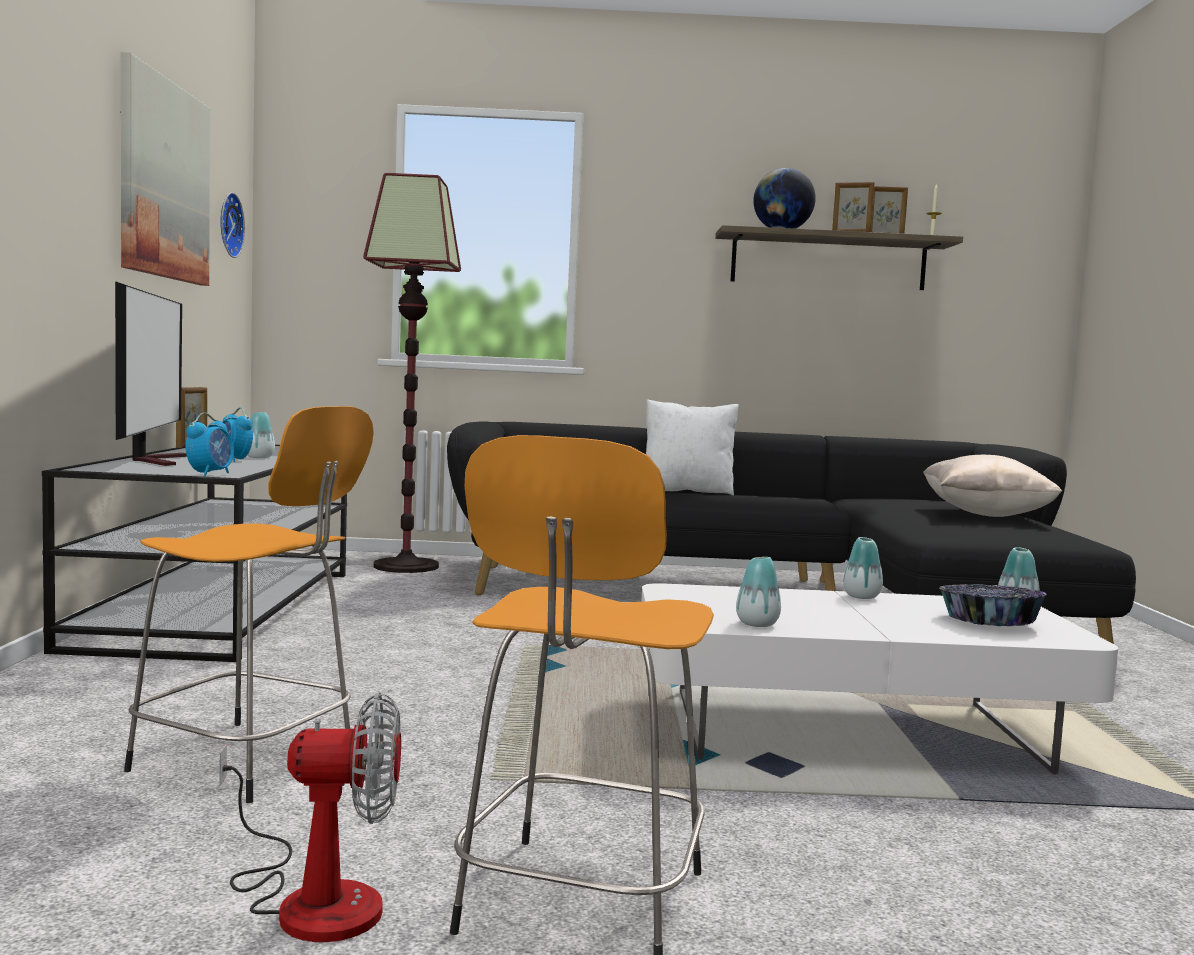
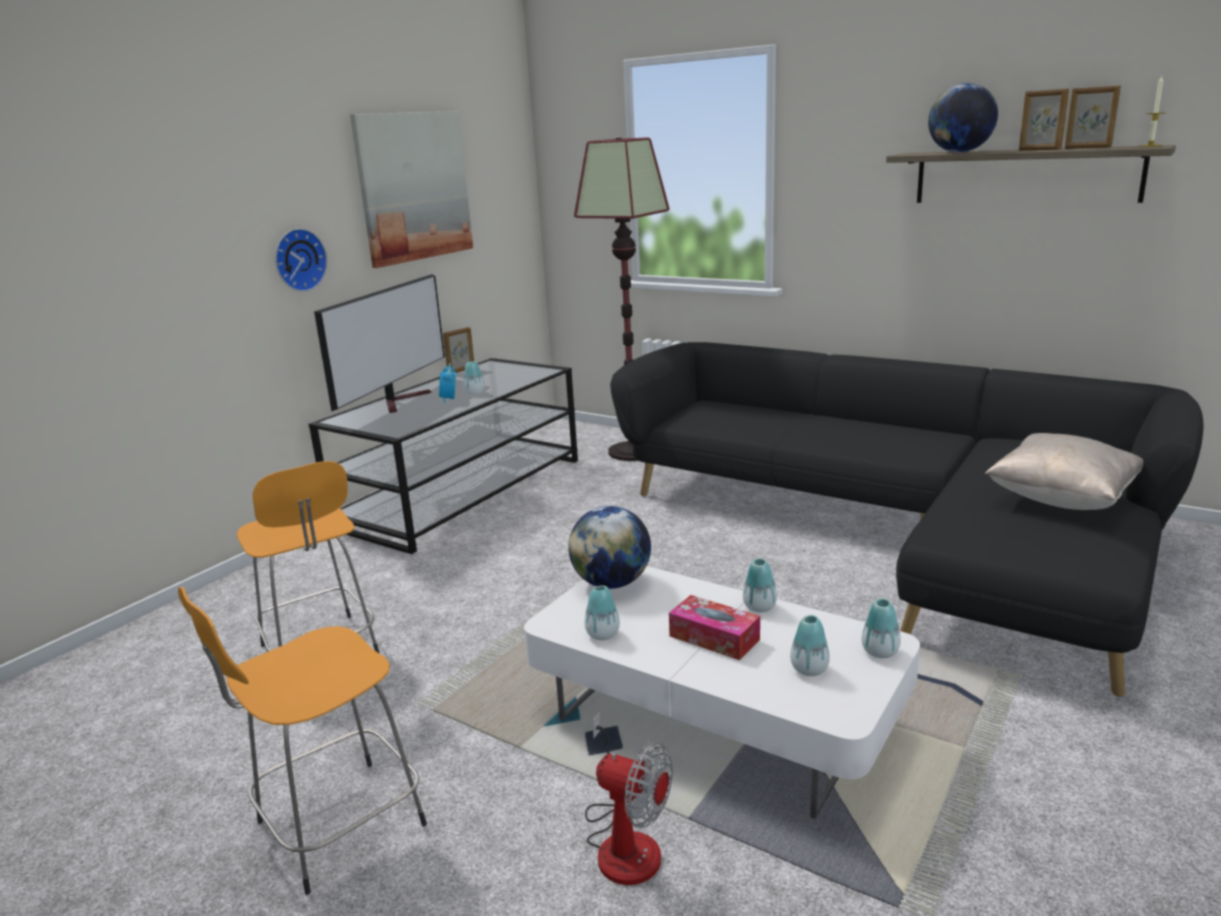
camera: 35 degrees right, 15 degrees up
(210, 474) = (391, 431): alarm clock -> none
(227, 225) = (499, 189): wall clock -> wall clock (298, 260)
(311, 898) = (233, 772): fan -> fan (624, 840)
(683, 596) = (611, 583): none -> globe
(686, 491) = (834, 418): white pillow -> none
(867, 615) = (714, 638): none -> tissue box
(989, 622) = (809, 669): bowl -> vase

